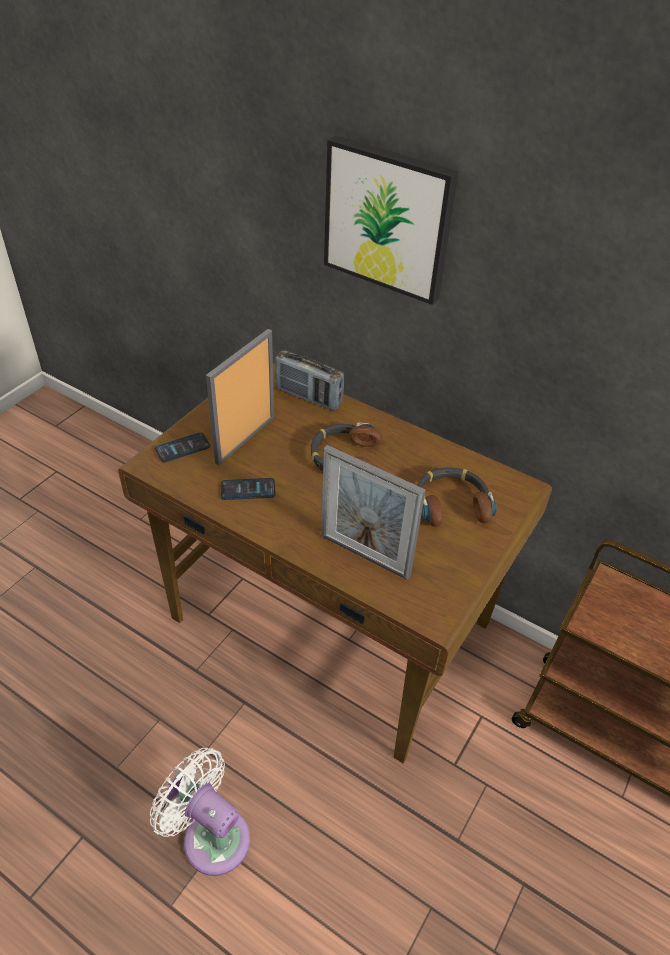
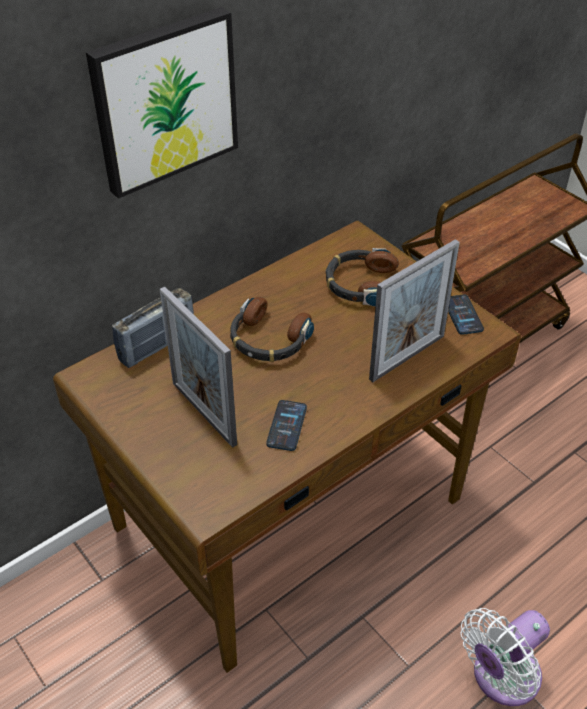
camera: 70 degrees left, 0 degrees up
(182, 448) = (192, 474): phone -> phone (462, 315)

